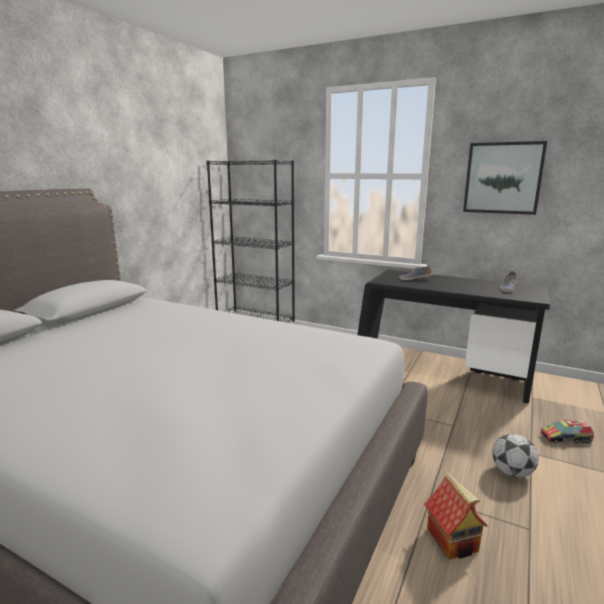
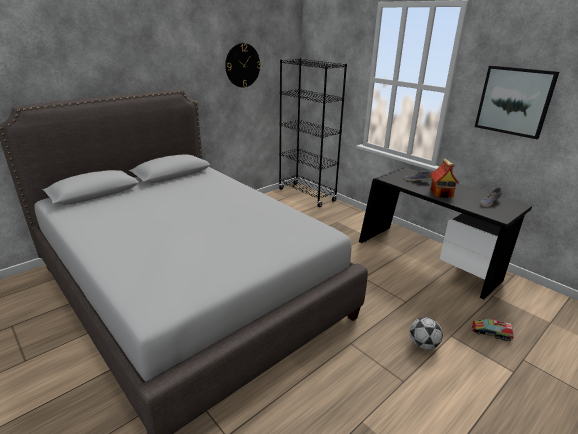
camera: 20 degrees right, 10 degrees up
(163, 164) = (242, 65): none -> wall clock
(453, 540) = (345, 371): toy house -> toy house (442, 193)

